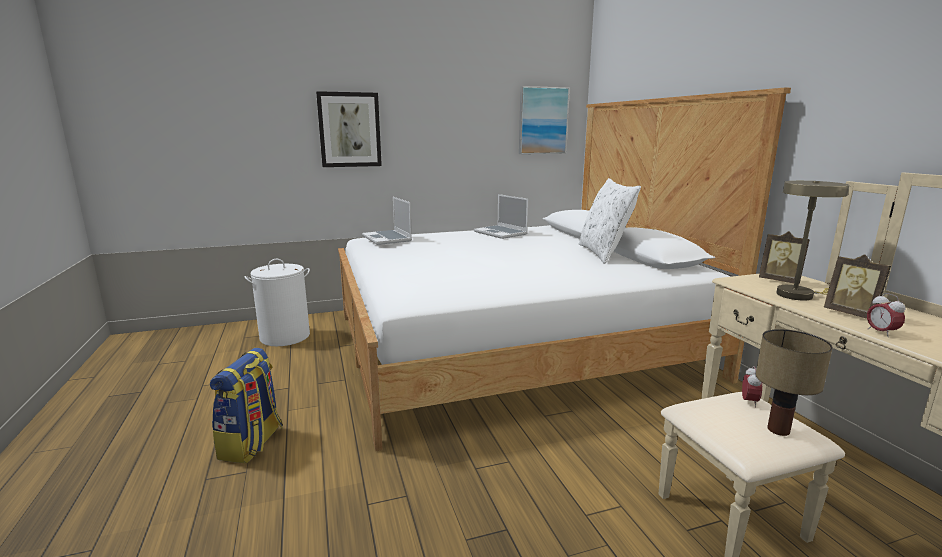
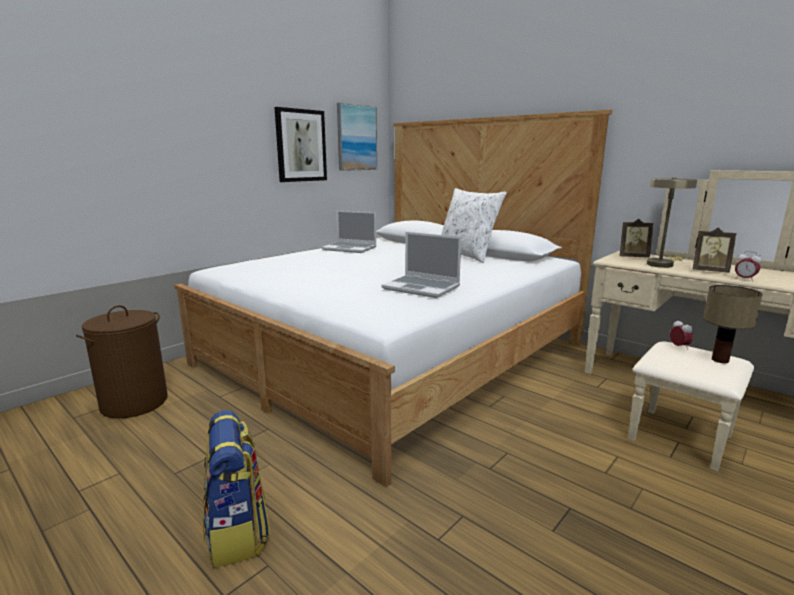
camera: 30 degrees left, 0 degrees up
(285, 336) = (135, 402): white laundry basket -> brown laundry basket
(349, 130) = (171, 142): picture -> picture (301, 145)
(388, 238) = (250, 265): laptop -> laptop (422, 288)

